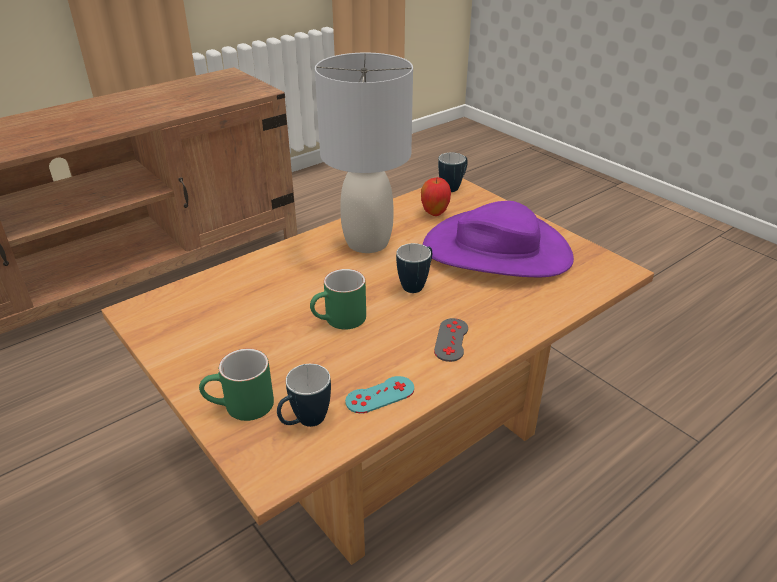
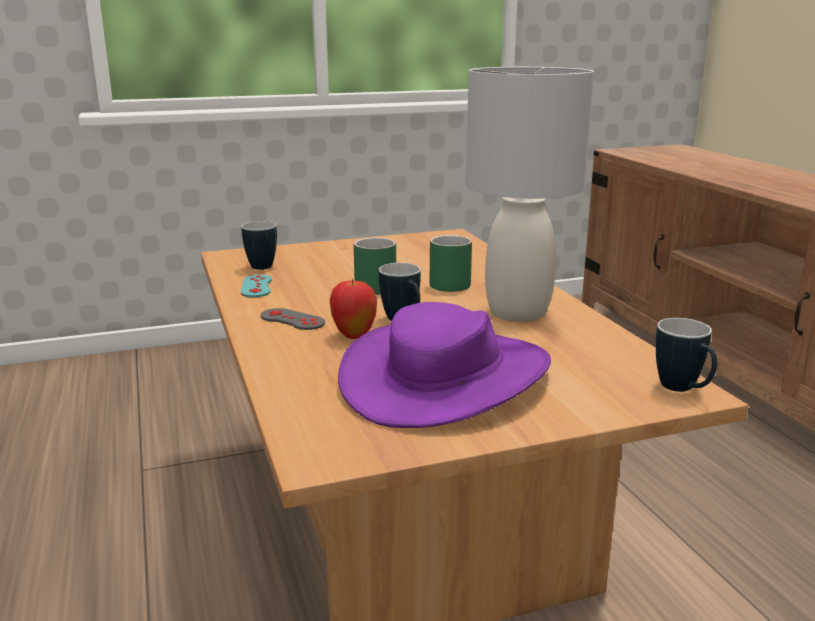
camera: 110 degrees right, 15 degrees down
(240, 407) = (299, 252): green mug -> green mug (448, 282)
(434, 213) = (585, 359): apple -> apple (354, 335)

